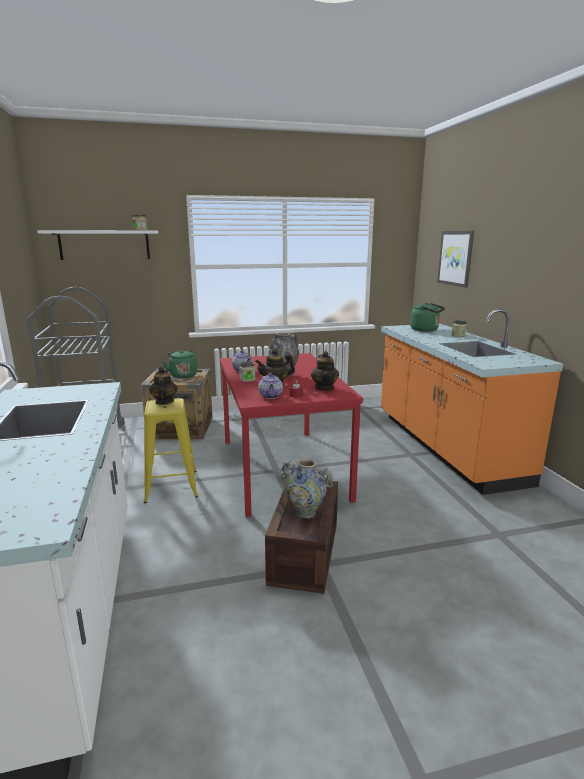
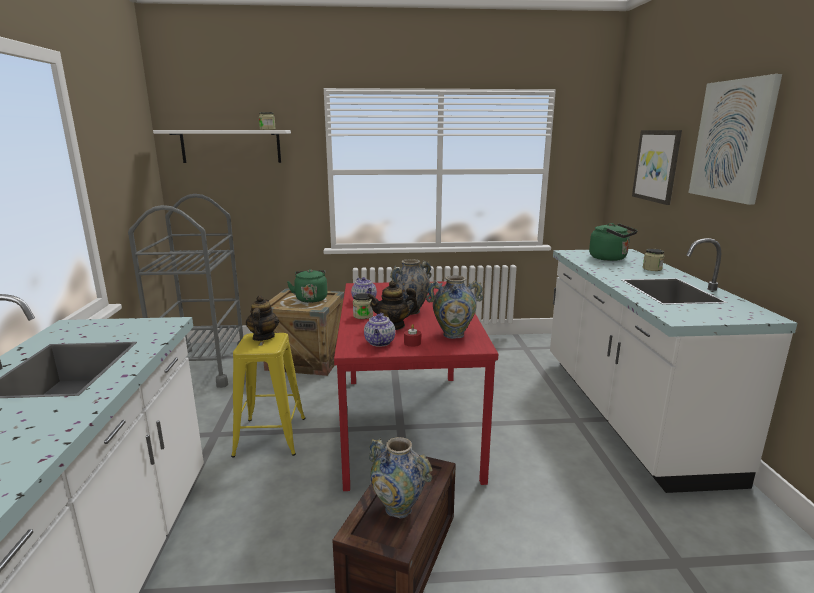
camera: 10 degrees right, 0 degrees up
(324, 388) = (453, 334): teapot -> vase
(445, 447) = (626, 413): orange counter -> white counter
(512, 237) = (732, 140): none -> picture

